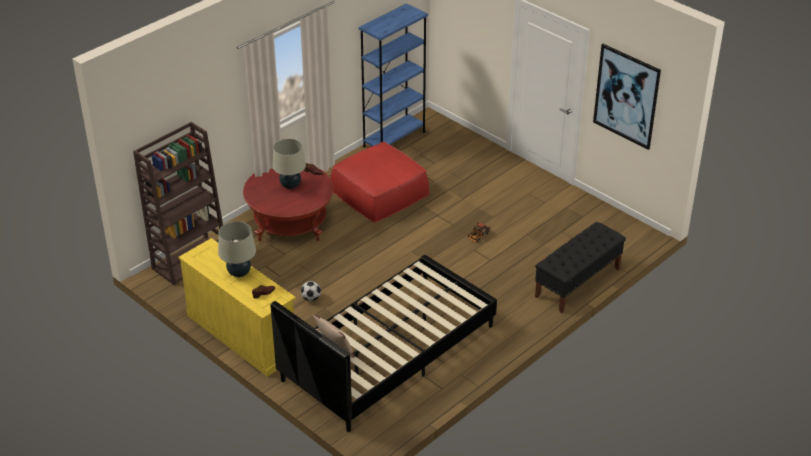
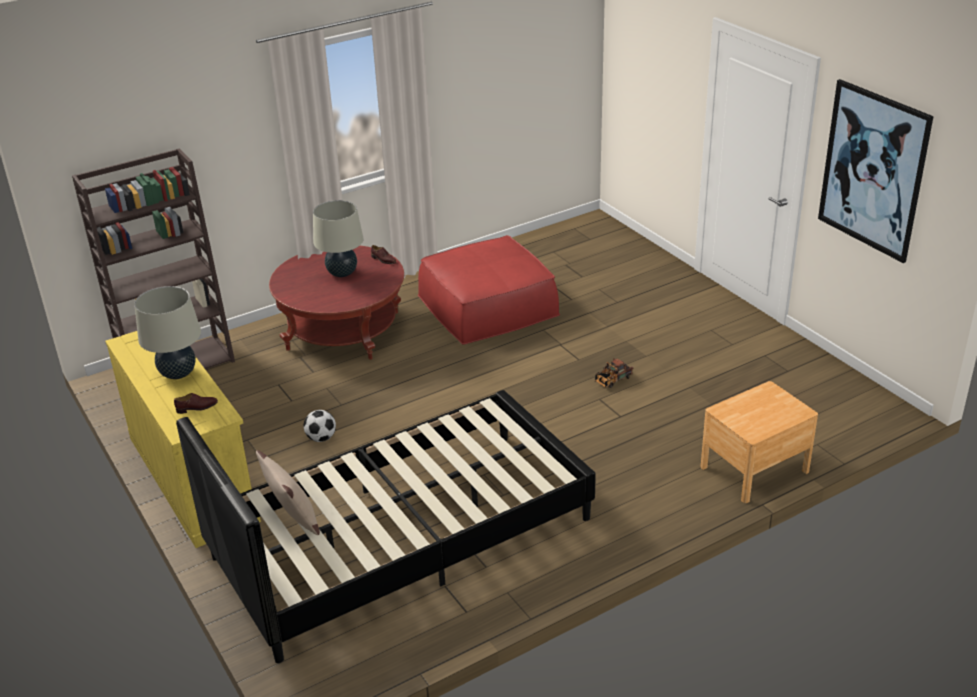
camera: 15 degrees right, 5 degrees down
(394, 139) = (536, 242): blue bookcase -> none
(577, 283) = (754, 469): black bench -> brown nightstand

